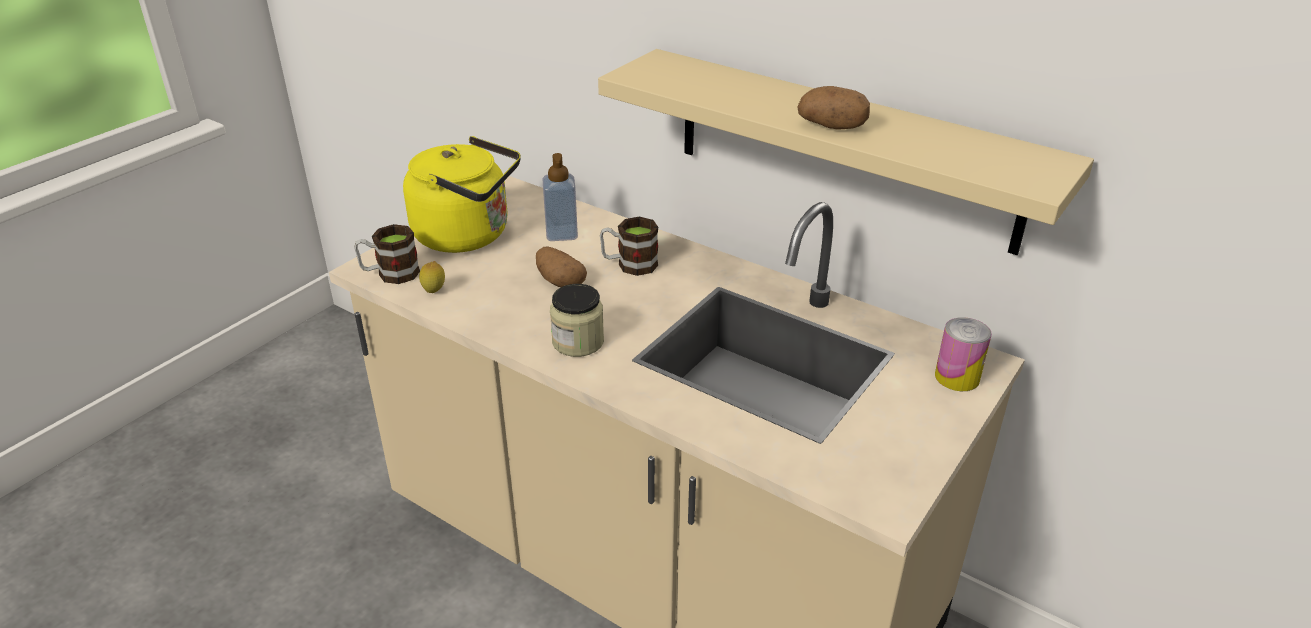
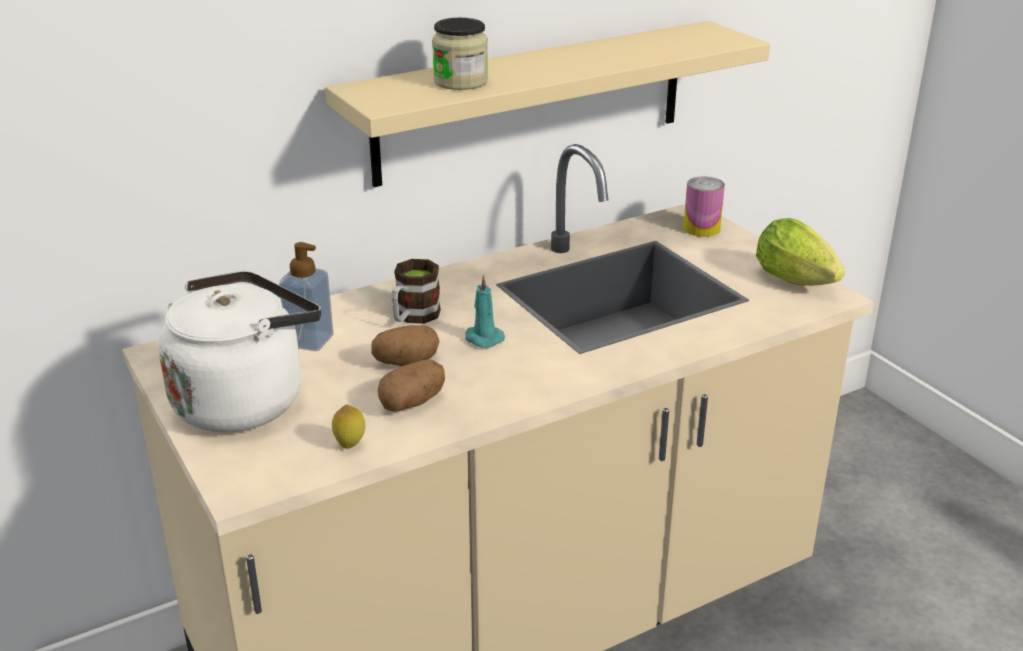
camera: 65 degrees left, 5 degrees down
(390, 274) = (275, 471): mug -> none
(468, 235) = (244, 400): yellow kettle -> white kettle
(578, 342) = (527, 374): jar -> jar (460, 82)
(620, 305) = (482, 338): none -> turquoise candle
(832, 126) = (587, 65): potato -> potato (412, 402)
(895, 473) = (799, 282): none -> lettuce

